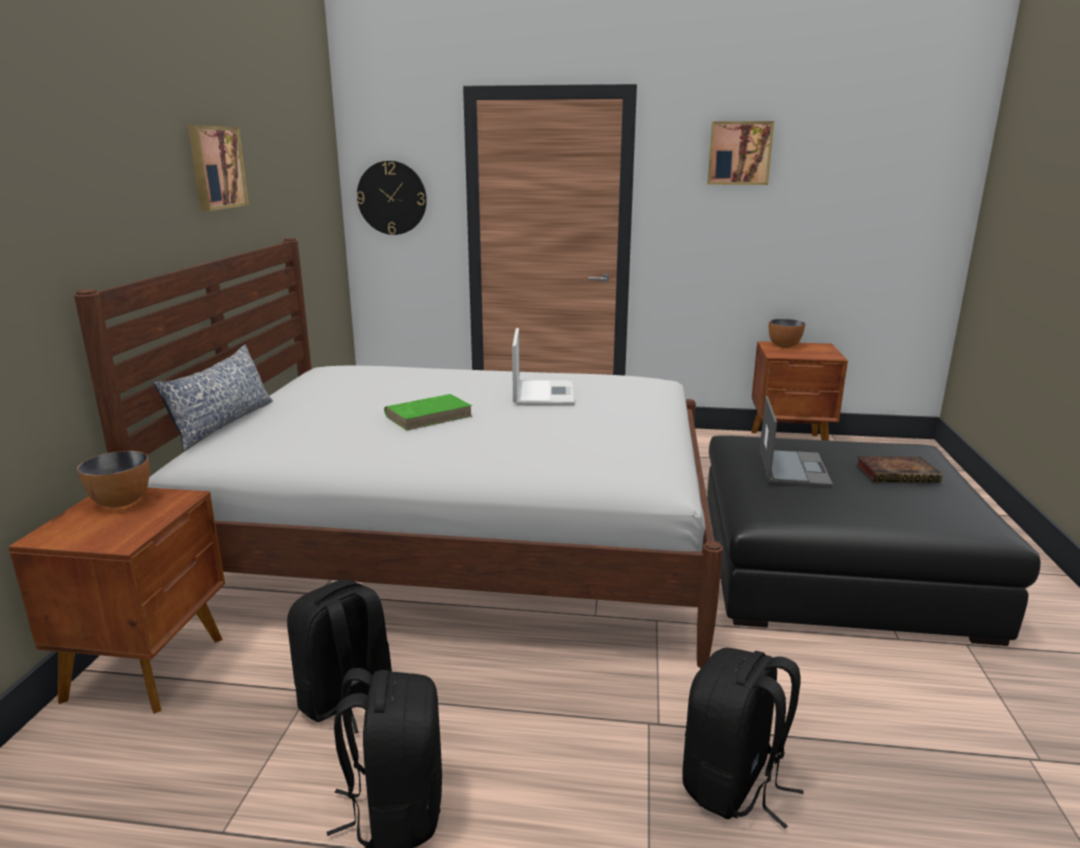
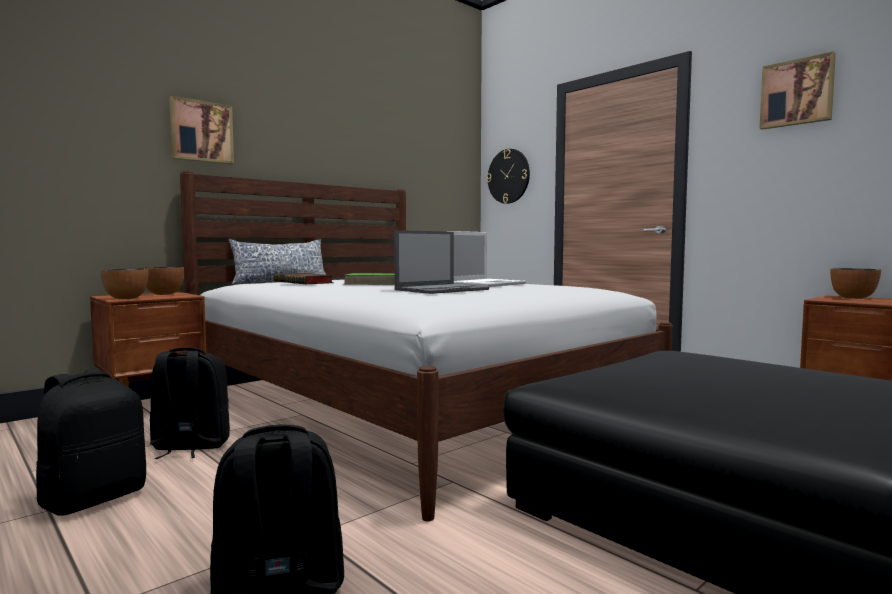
camera: 40 degrees right, 15 degrees down
(120, 535) = (126, 298): none -> bowl
(215, 167) = (335, 132): picture -> picture (201, 132)
(793, 467) = (674, 365): laptop -> laptop (442, 289)
(898, 474) = (811, 388): book -> book (305, 282)

